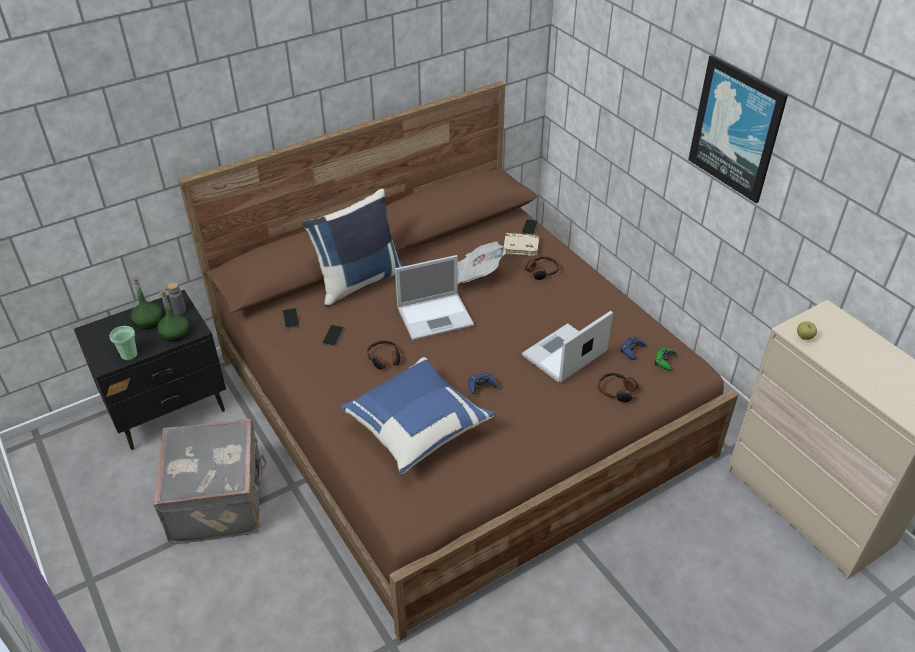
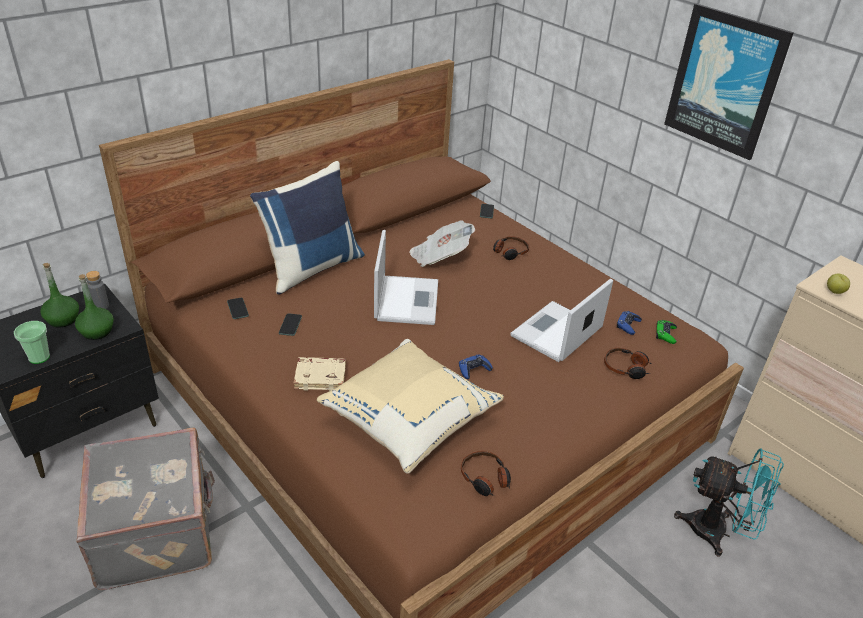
camera: 10 degrees left, 5 degrees down
(384, 359) = (355, 347): headphones -> headphones (485, 479)
(416, 427) = (408, 419): blue pillow -> beige pillow
(436, 316) = (406, 299): laptop -> laptop turned 60 degrees counterclockwise
(521, 246) = (482, 229): beige book -> beige book (321, 376)
(697, 540) = (717, 532): none -> turquoise fan

